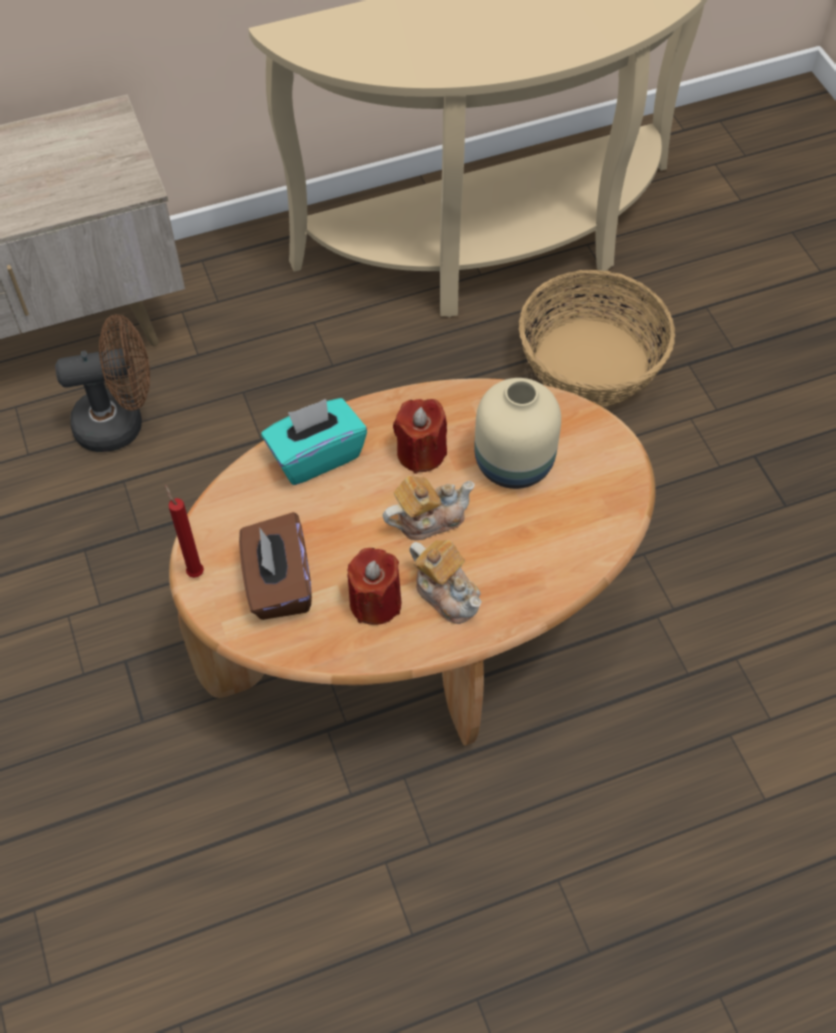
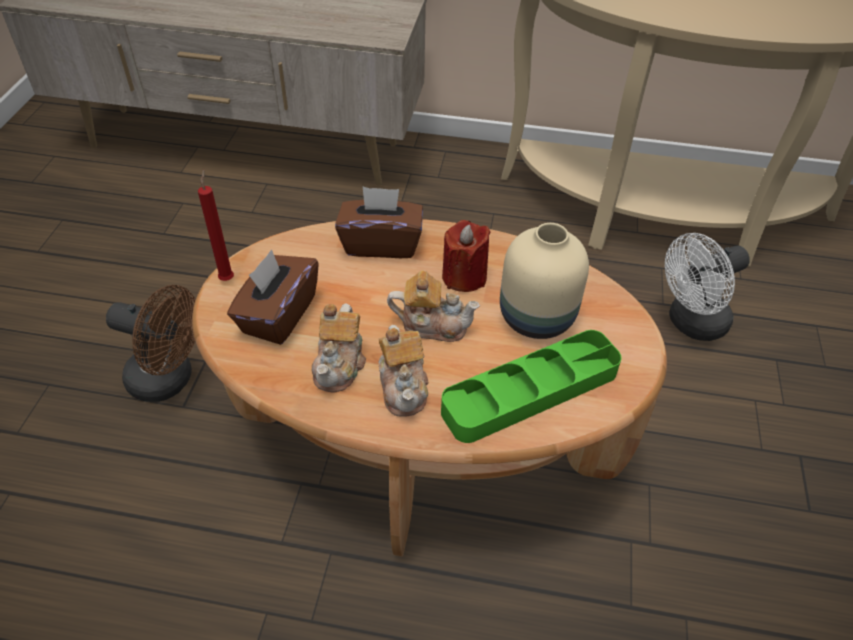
camera: 30 degrees right, 10 degrees down
(120, 422) = (321, 218): brown fan -> brown fan (169, 380)
(316, 455) = (381, 244): turquoise tissue box -> brown tissue box
(375, 602) = (340, 364): red candle -> teapot
(555, 539) = (530, 391): none -> green tray
(591, 362) = (690, 323): basket -> white fan

